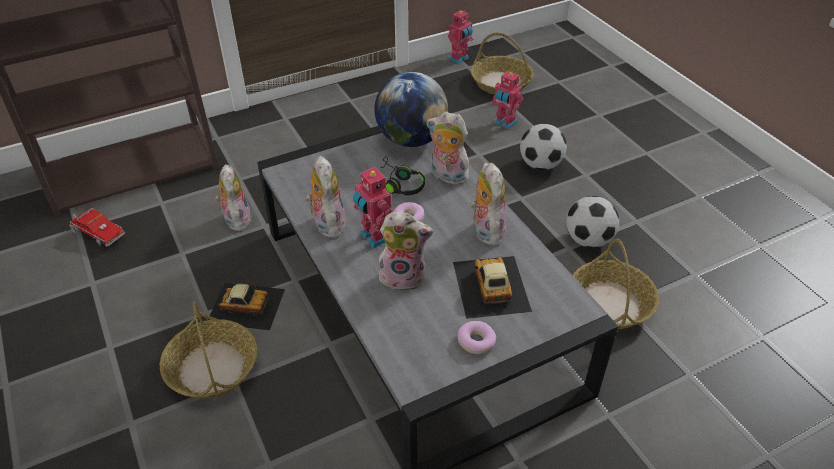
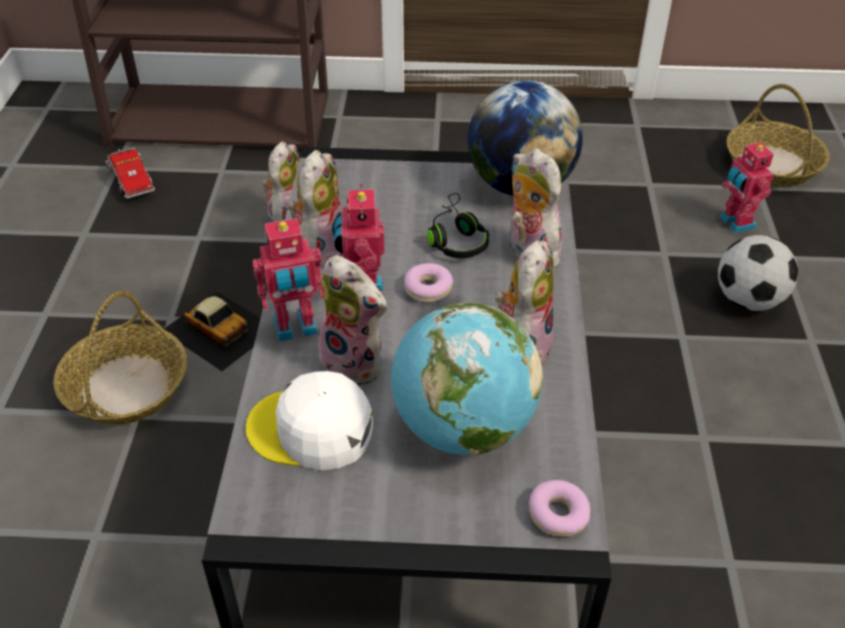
camera: 30 degrees right, 0 degrees up
(410, 324) = (311, 429): none -> white cap
(459, 59) = (733, 114): toy robot -> toy robot (295, 328)
(476, 341) = (377, 496): donut -> donut (558, 514)
(490, 286) = (462, 428): toy car -> globe
(588, 240) = (744, 439): football -> none
(610, 304) = (710, 549): basket -> none

